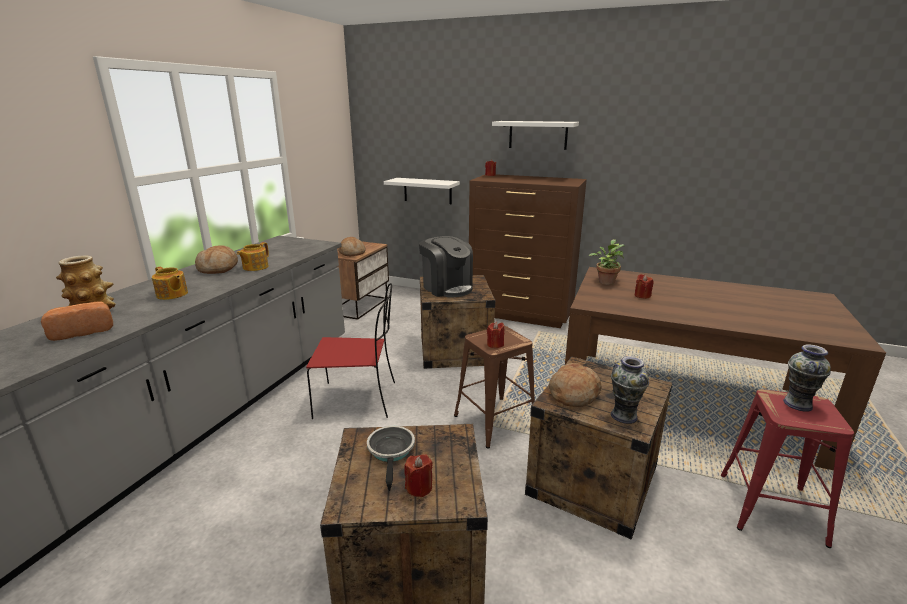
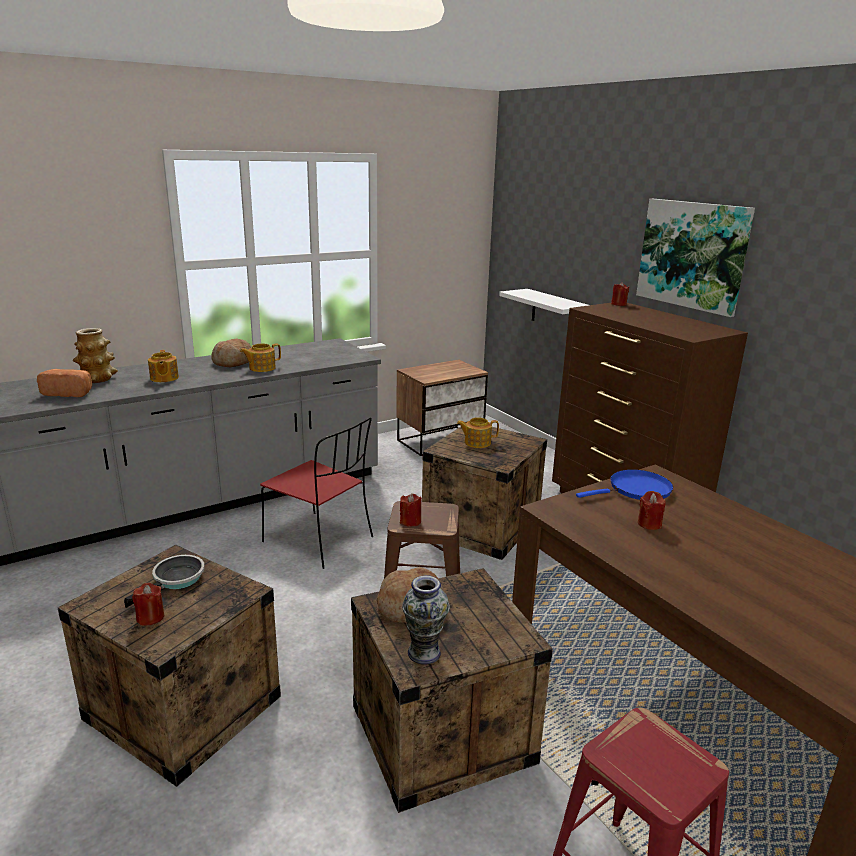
camera: 35 degrees right, 0 degrees up
(352, 253) = (433, 374): bread -> none
(447, 288) = (476, 442): coffee machine -> teapot
(538, 135) = (692, 255): white shelf -> picture
(606, 281) = (636, 490): potted plant -> blue frying pan
(798, 404) = (663, 751): vase -> none

